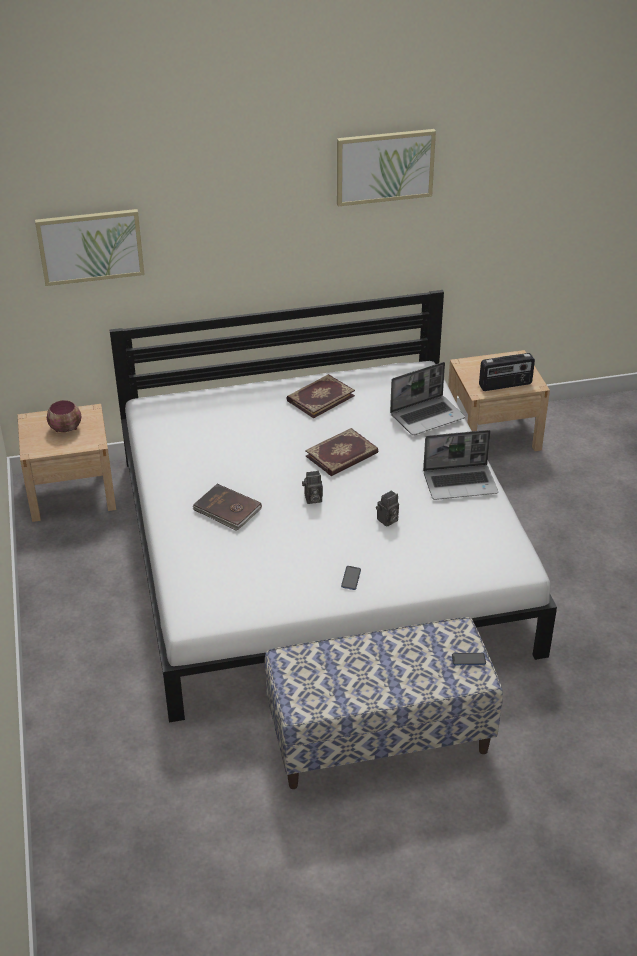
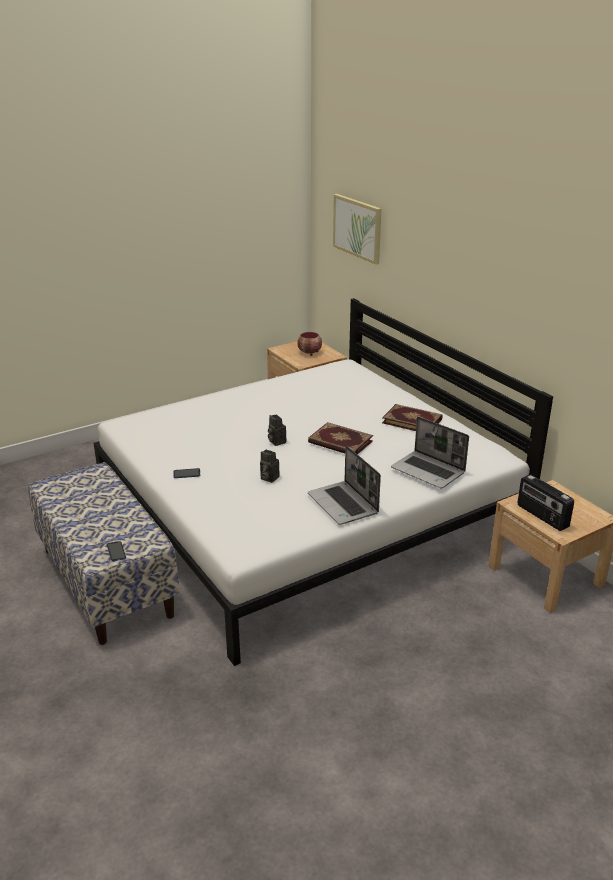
camera: 70 degrees right, 10 degrees down
(227, 510) = (243, 412): brown book -> none
(384, 166) = (530, 240): picture -> none

